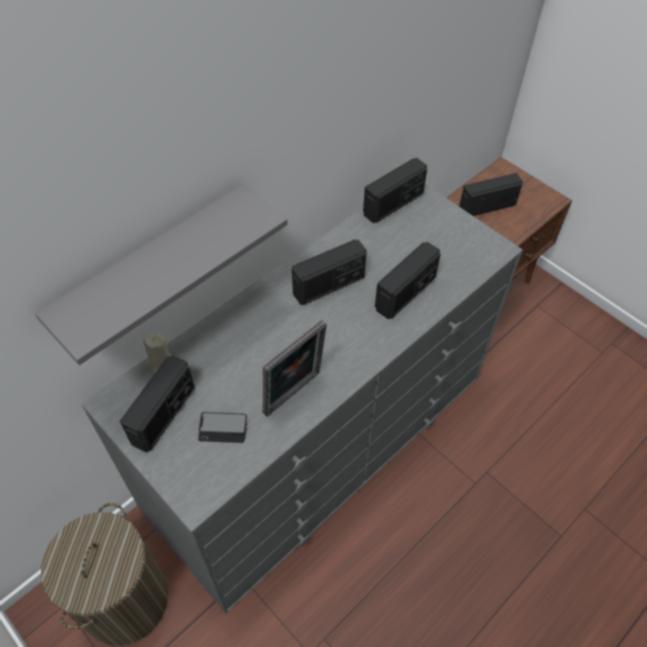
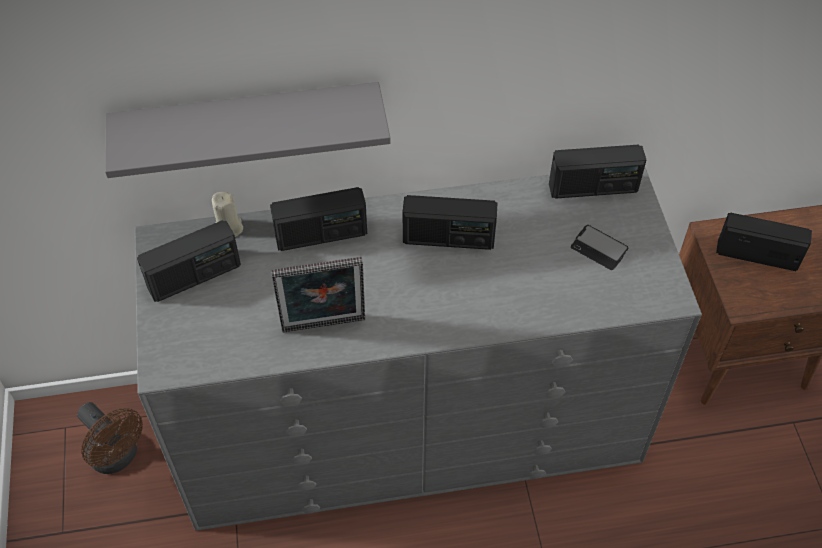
camera: 35 degrees right, 0 degrees up
(125, 599) = (118, 457): laundry basket -> brown fan
(223, 428) = (235, 319): phone -> phone (599, 248)
(406, 293) = (522, 290): radio -> radio (321, 235)

